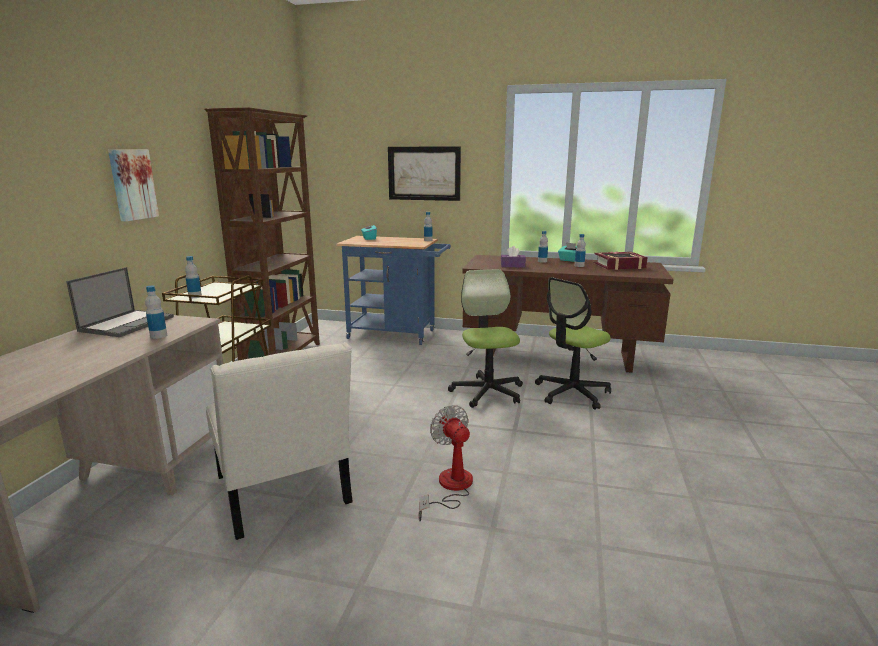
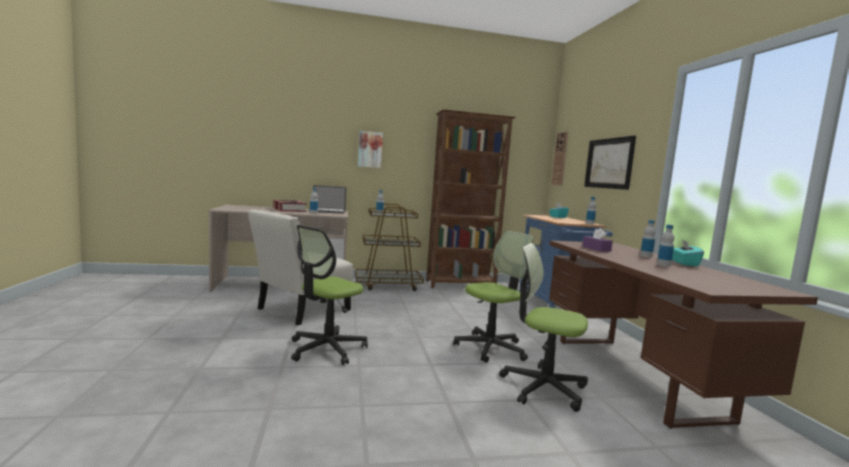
camera: 65 degrees right, 10 degrees down
(327, 165) = (560, 159): none -> wall clock
(450, 487) = (327, 349): fan -> office chair
(619, 266) = (717, 278): book -> book (289, 210)

